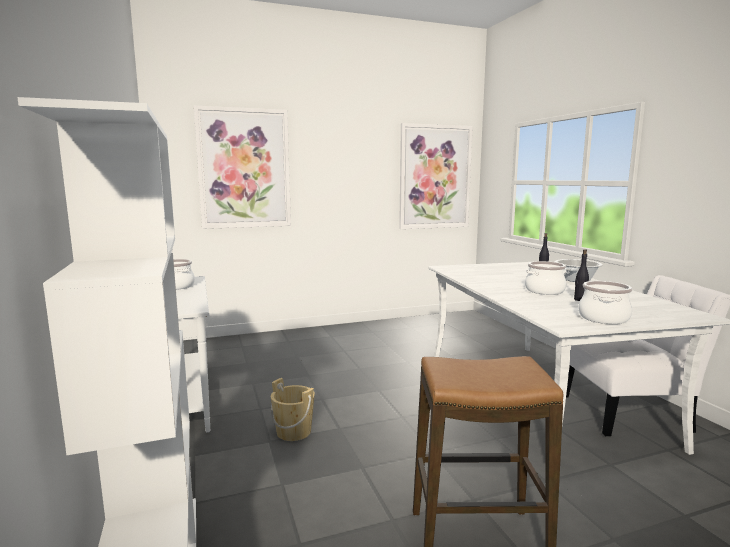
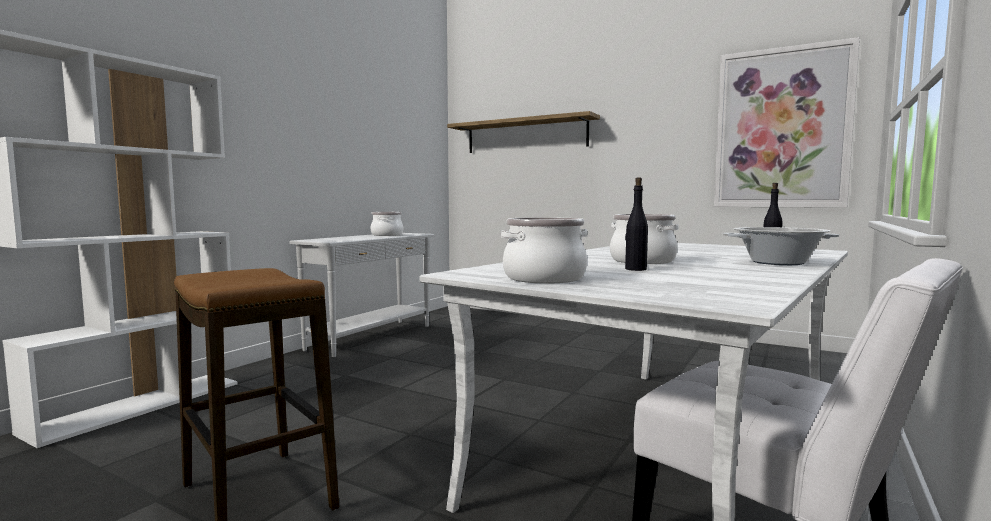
camera: 50 degrees right, 5 degrees down
(244, 169) = (525, 135): picture -> shelf
(293, 432) = (370, 377): beige bucket -> none

